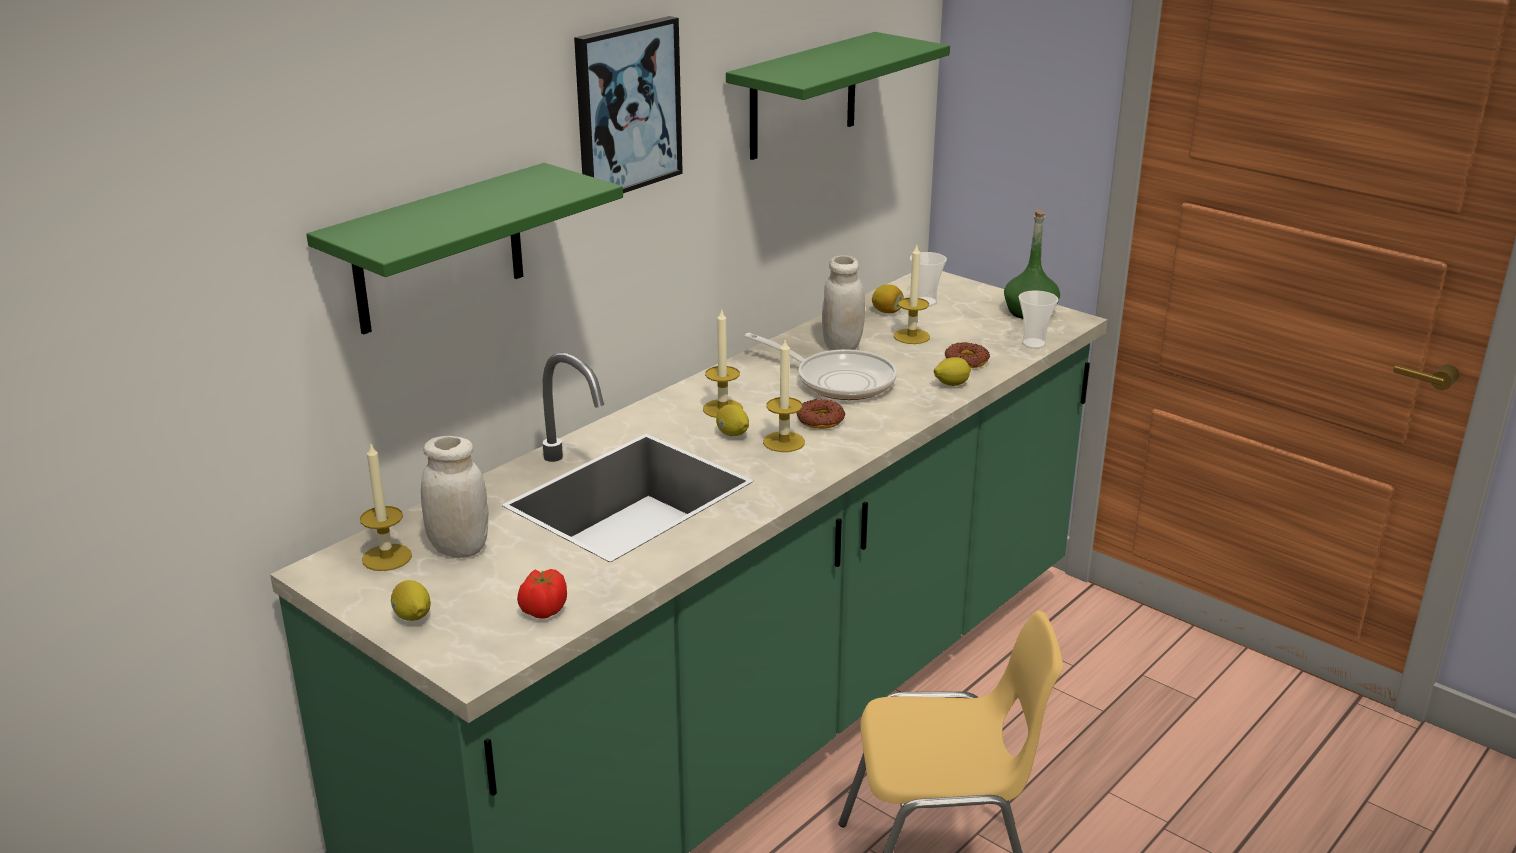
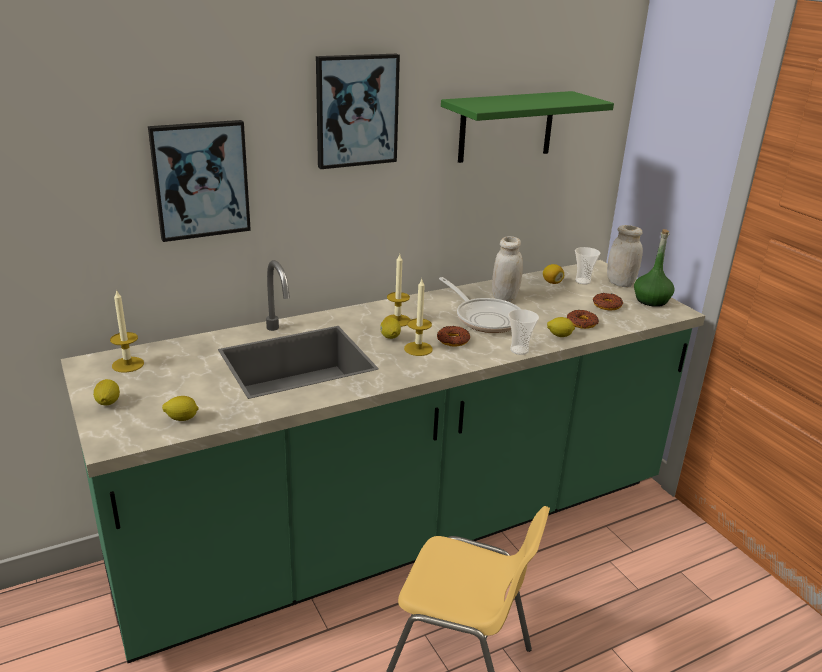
camera: 20 degrees right, 0 degrees up
(439, 250) = (200, 180): green shelf -> picture
(459, 548) = (171, 369): white jar -> white jar (620, 283)
(543, 611) = (182, 419): tomato -> lemon
(911, 336) = (556, 300): candle -> none
(980, 330) = (607, 305): none -> donut
(1034, 344) = (638, 321): cup -> cup (519, 350)

